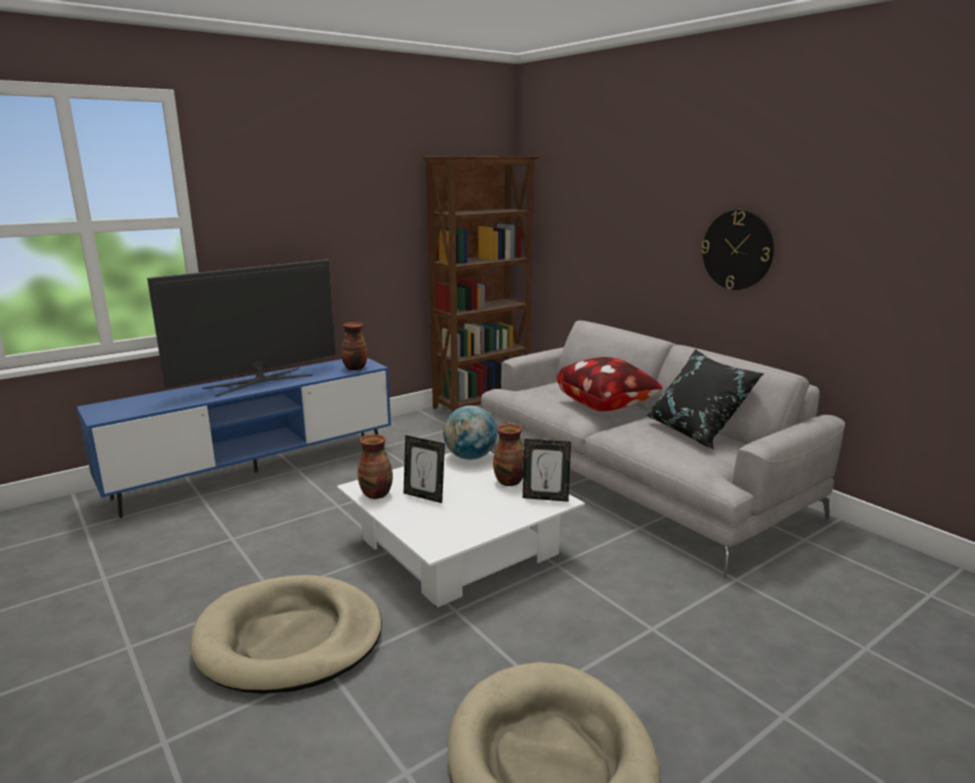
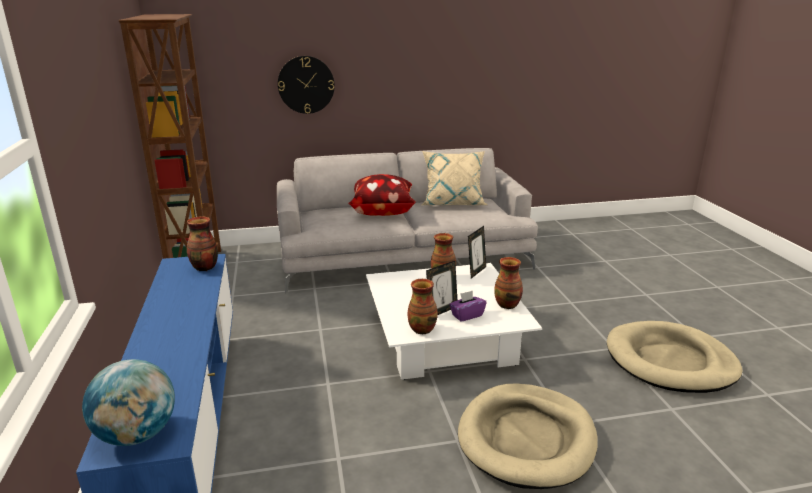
camera: 65 degrees left, 5 degrees up
(259, 381) = (171, 321): television -> none
(425, 511) = (467, 315): none -> purple tissue box
(470, 457) = (387, 281): globe -> globe (137, 435)
(472, 531) = (507, 305): none -> vase
(696, 432) = (453, 202): black pillow -> beige pillow
(737, 250) = (414, 78): wall clock -> wall clock (306, 85)

